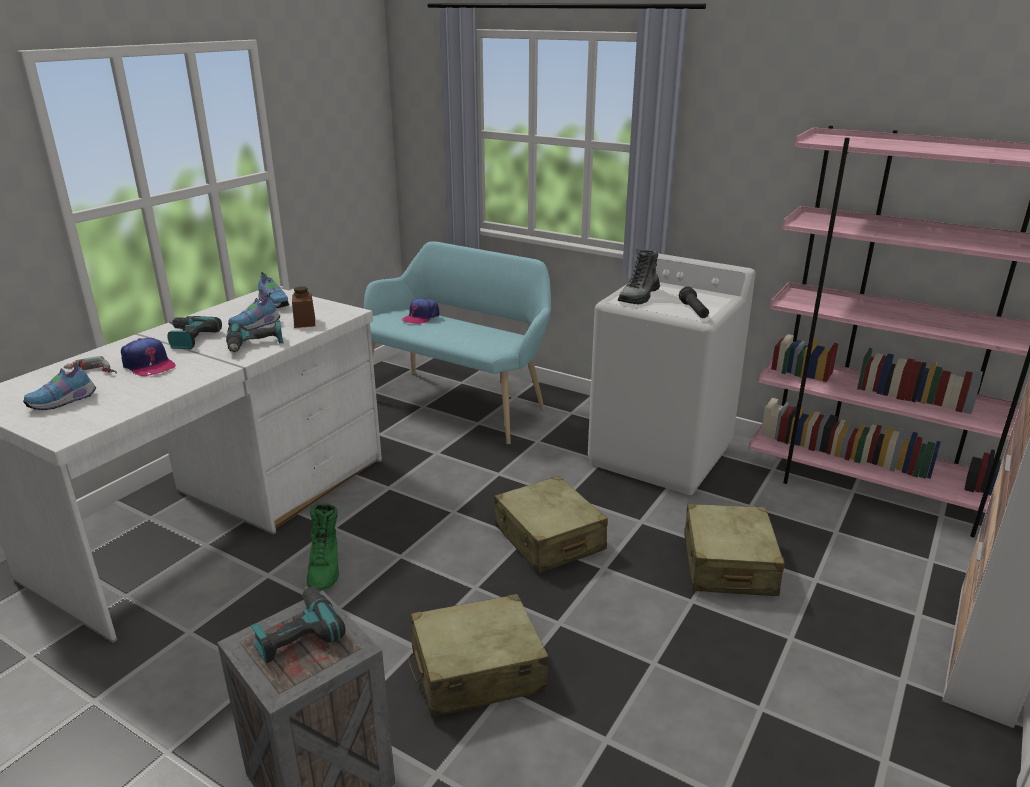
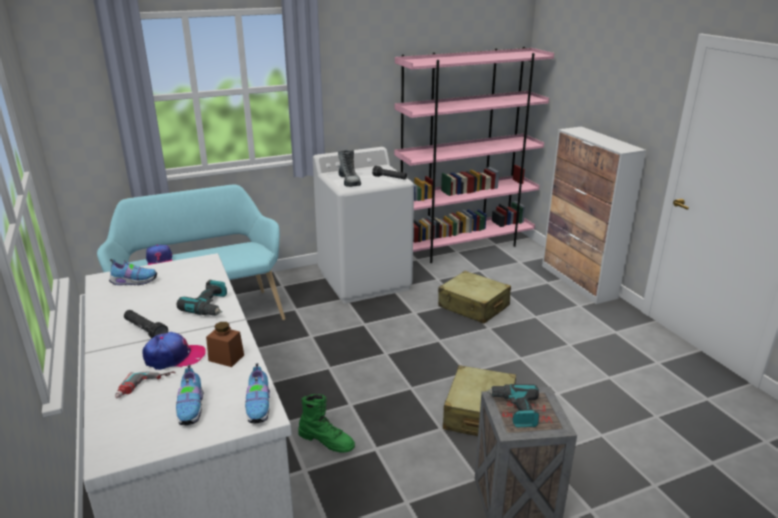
camera: 55 degrees left, 0 degrees up
(188, 339) = (145, 330): power drill -> black flashlight
(256, 326) = (169, 298): shoe -> shoe (259, 407)
(304, 322) = (197, 279): brown jar -> brown jar (226, 358)
(549, 538) = (395, 346): beige suitcase -> none

